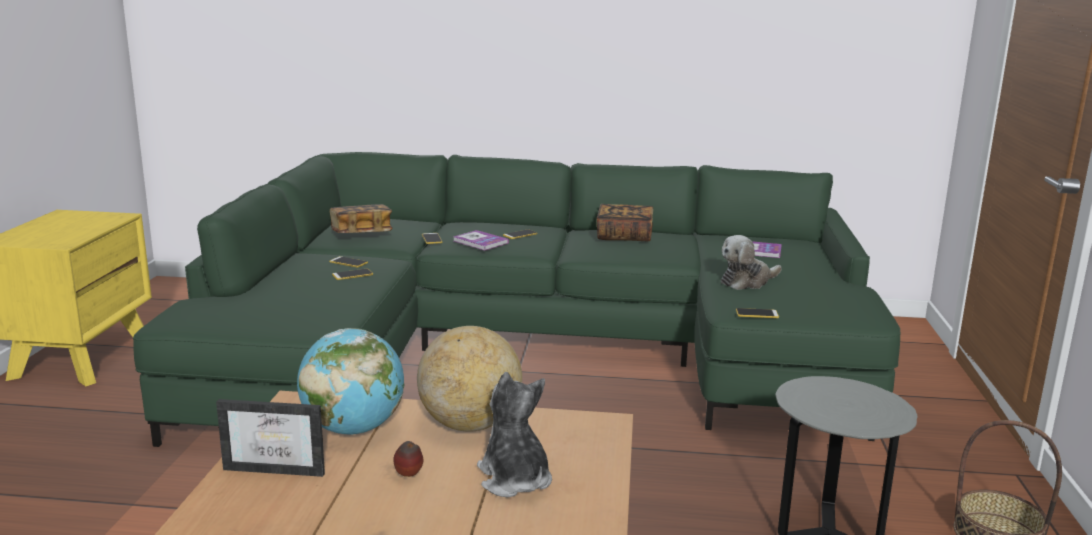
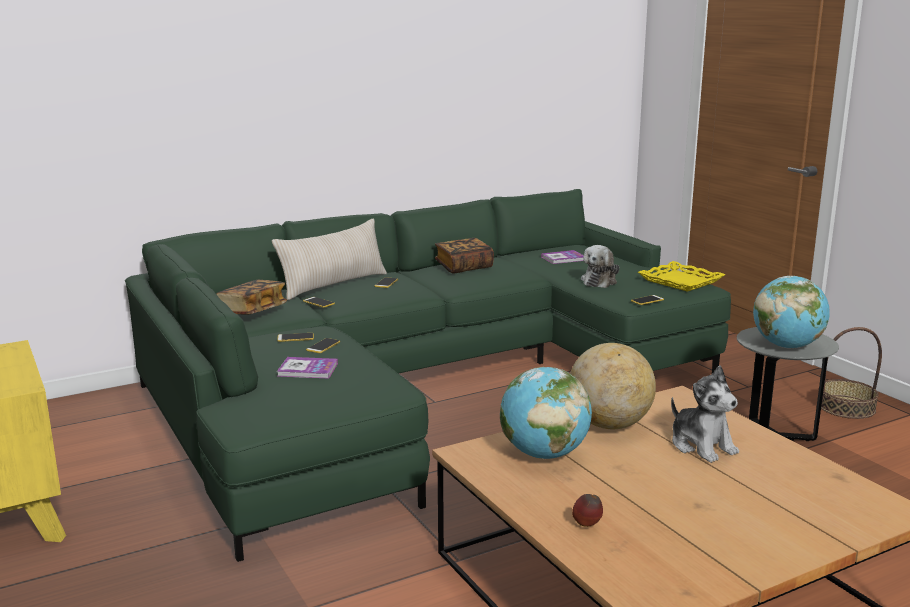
camera: 35 degrees left, 0 degrees up
(279, 466) = (551, 495): picture frame -> none
(408, 476) = (641, 467): apple -> apple (587, 525)
(476, 226) = (333, 284): none -> beige pillow
(480, 242) = (368, 295): book -> book (307, 369)
(514, 480) = (702, 446): plush toy -> plush toy turned 150 degrees counterclockwise
(829, 409) = (787, 346): none -> globe
(844, 304) = (680, 281): none -> yellow tray

